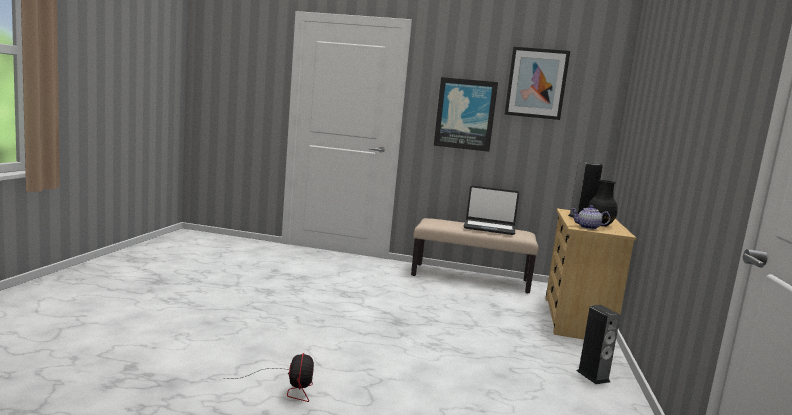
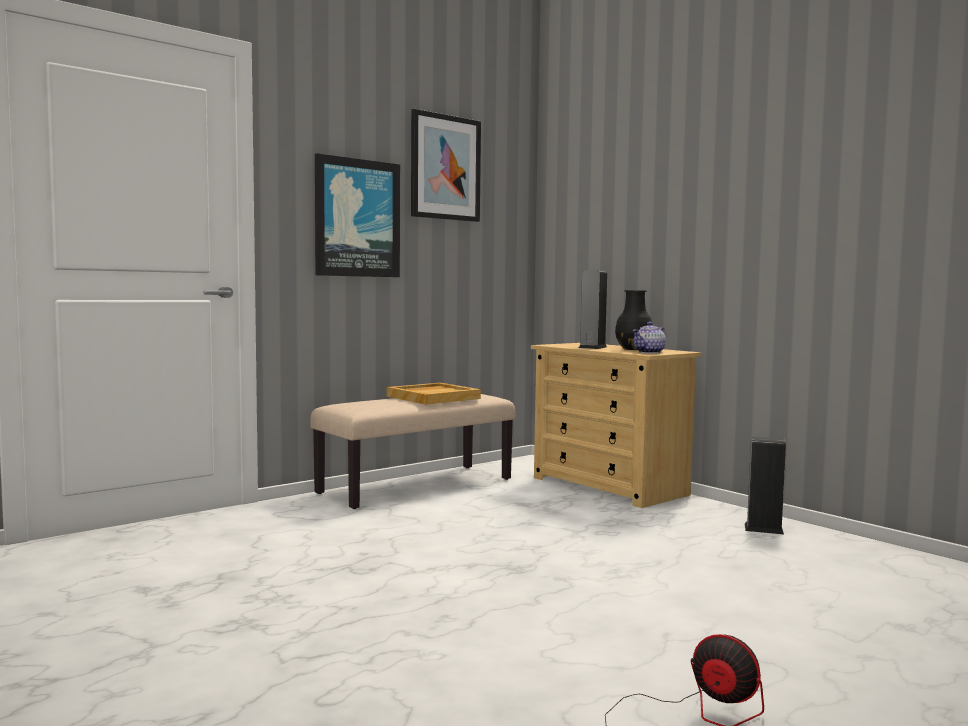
camera: 50 degrees left, 5 degrees down
(489, 228) = (433, 397): laptop -> beige tray

